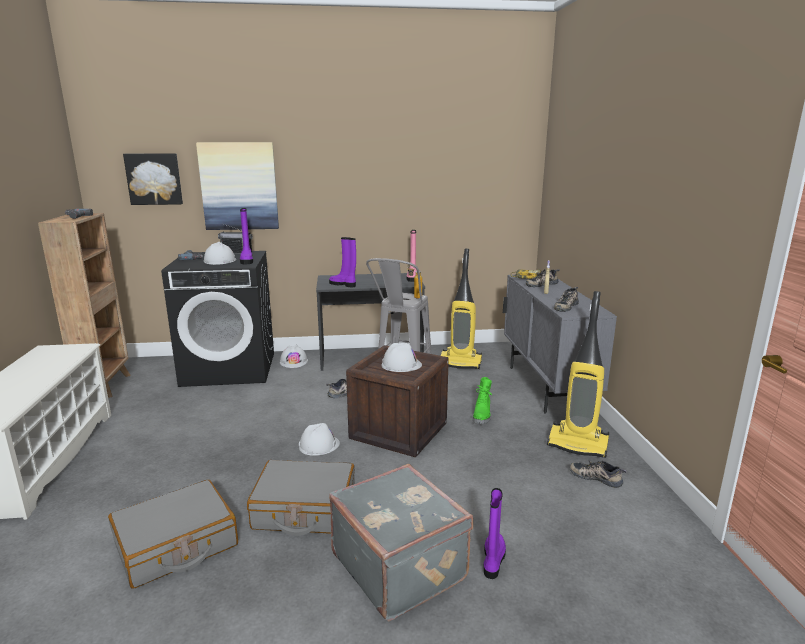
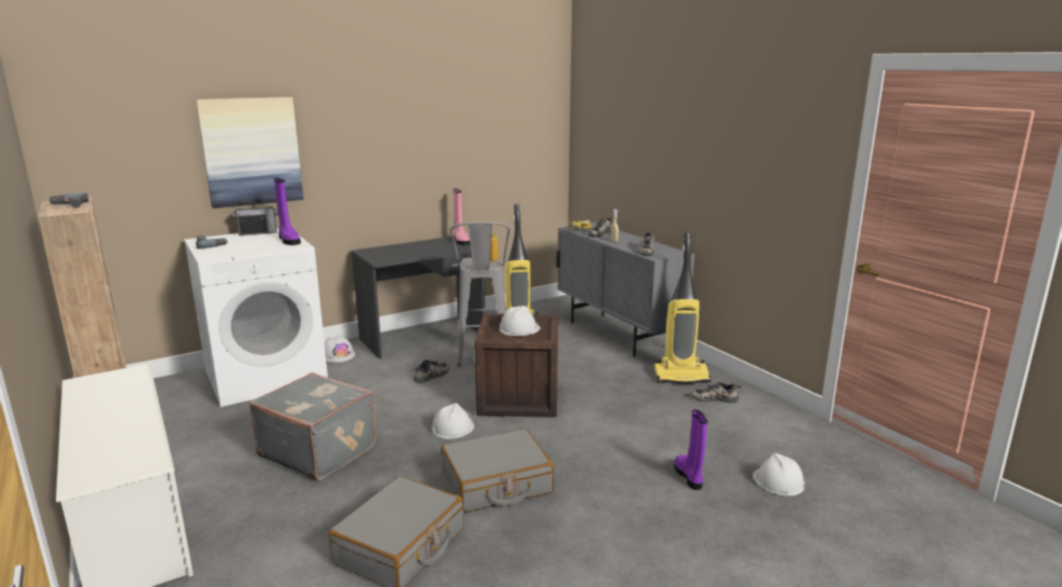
camera: 25 degrees left, 0 degrees up
(154, 179) = (138, 148): picture -> none
(220, 261) = (254, 244): white hard hat -> white hard hat (778, 481)
(230, 369) = (266, 376): black washing machine -> white washing machine
(343, 284) = (396, 257): purple boot -> none
(400, 565) = (622, 501): grey suitcase -> grey suitcase (319, 450)
(482, 416) = (583, 369): green boot -> none

